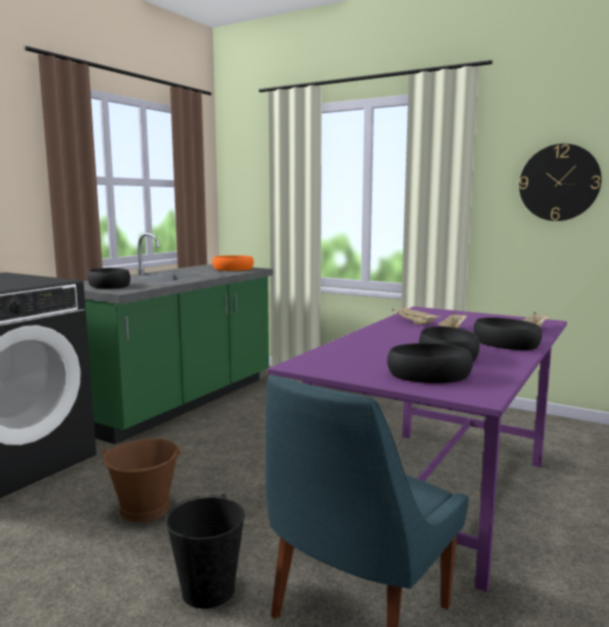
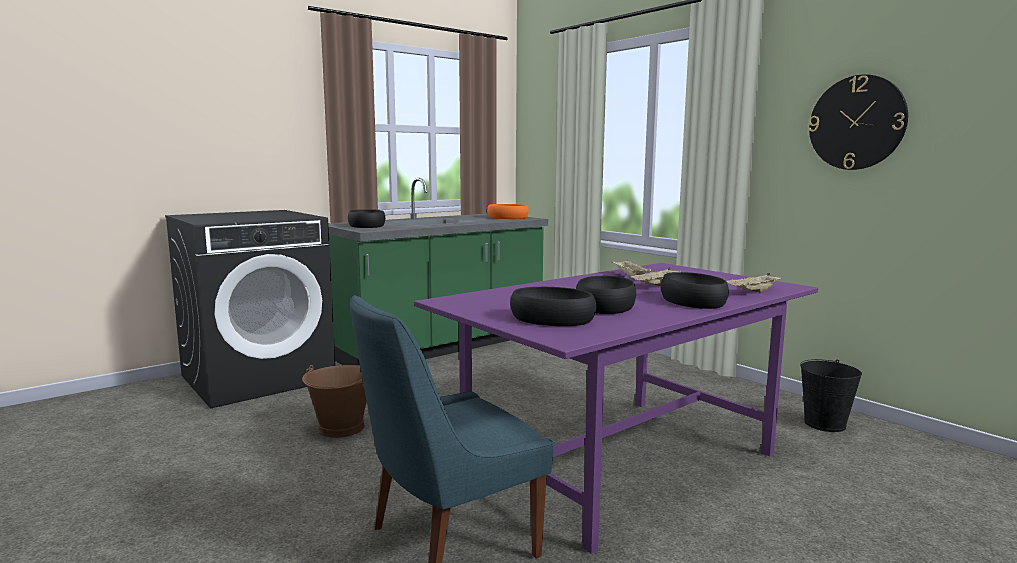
camera: 20 degrees right, 0 degrees up
(209, 590) = (341, 497): black bucket -> black bucket (825, 424)

